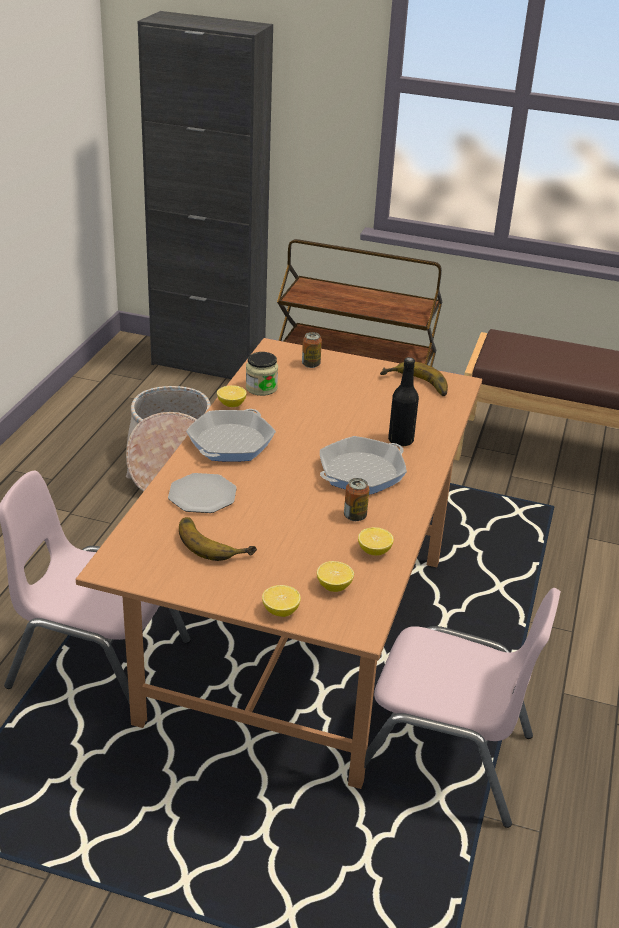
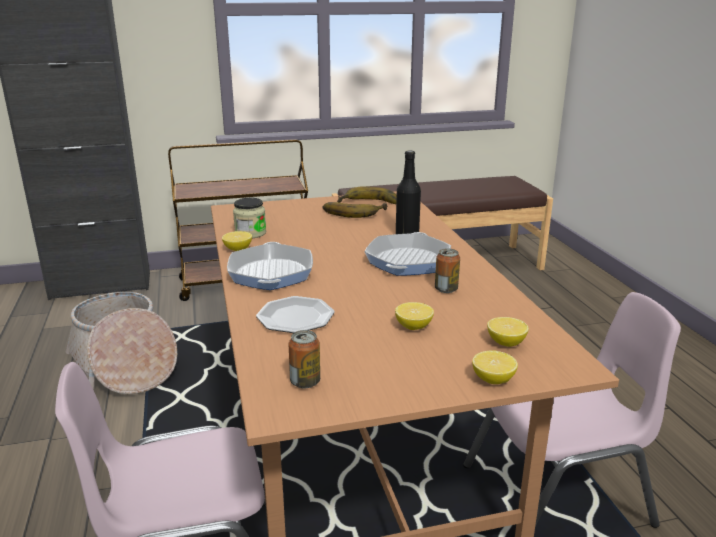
camera: 30 degrees left, 10 degrees down
(214, 541) = (354, 348): banana -> banana (353, 212)
(311, 364) = (272, 211): can -> can (305, 382)
(374, 551) = (497, 307): lemon -> lemon (413, 327)

